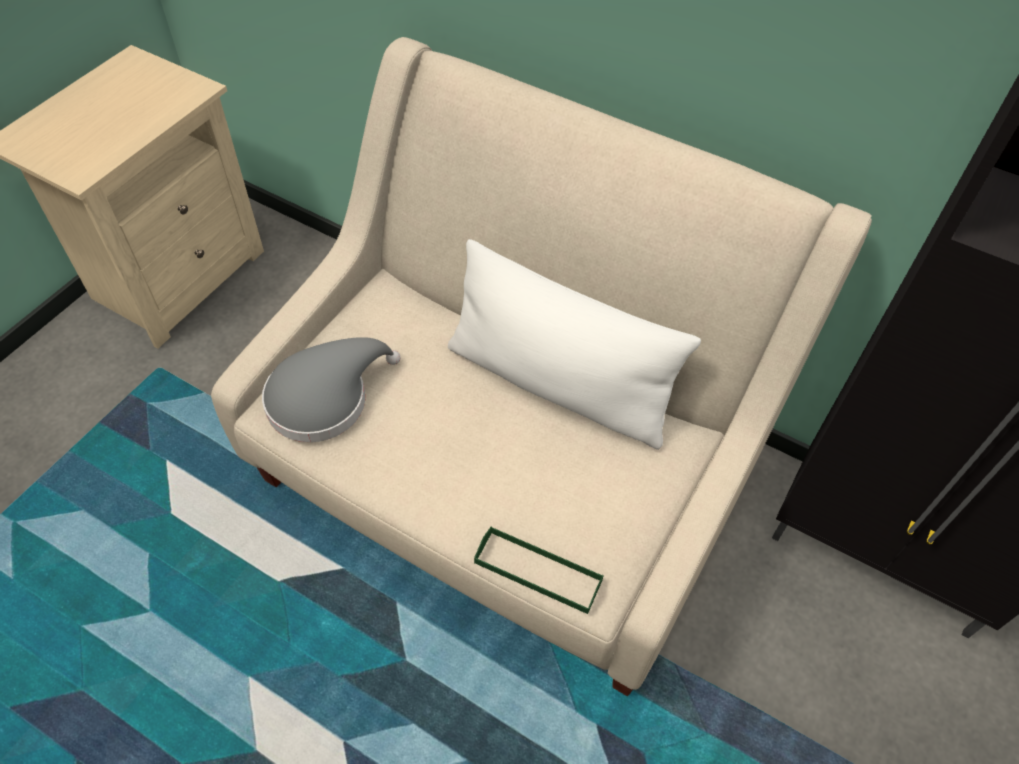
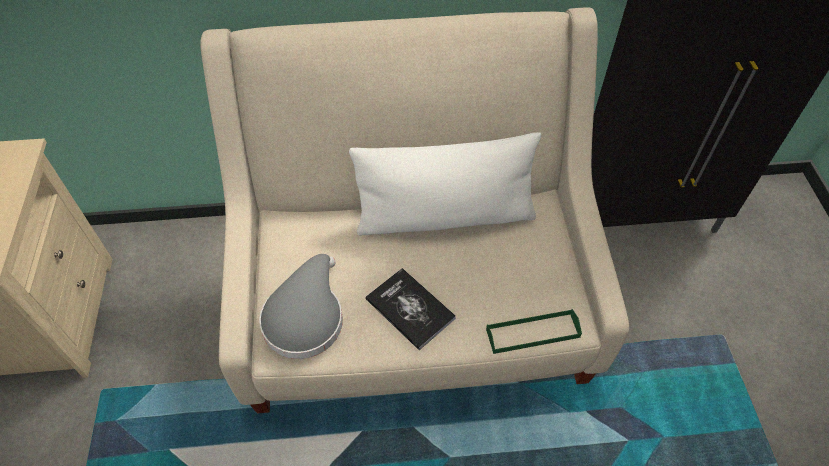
camera: 35 degrees left, 0 degrees up
(431, 457) = (410, 309): none -> book

